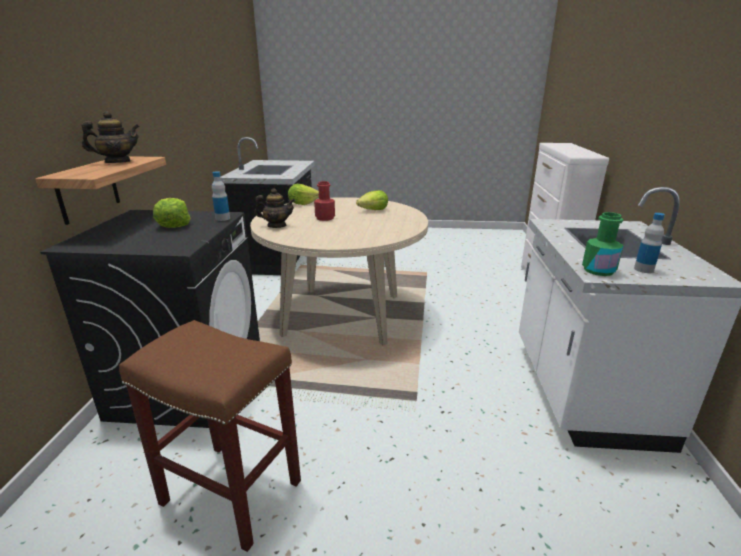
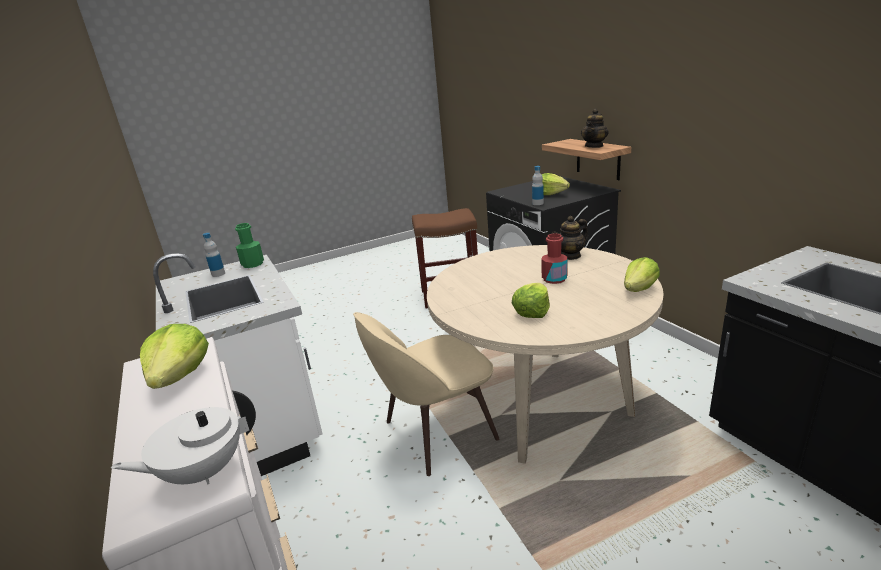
camera: 150 degrees right, 0 degrees up
(429, 326) = (436, 432): none -> beige chair
(553, 144) = (203, 471): none -> white teapot
(575, 152) = (180, 376): none -> lettuce

